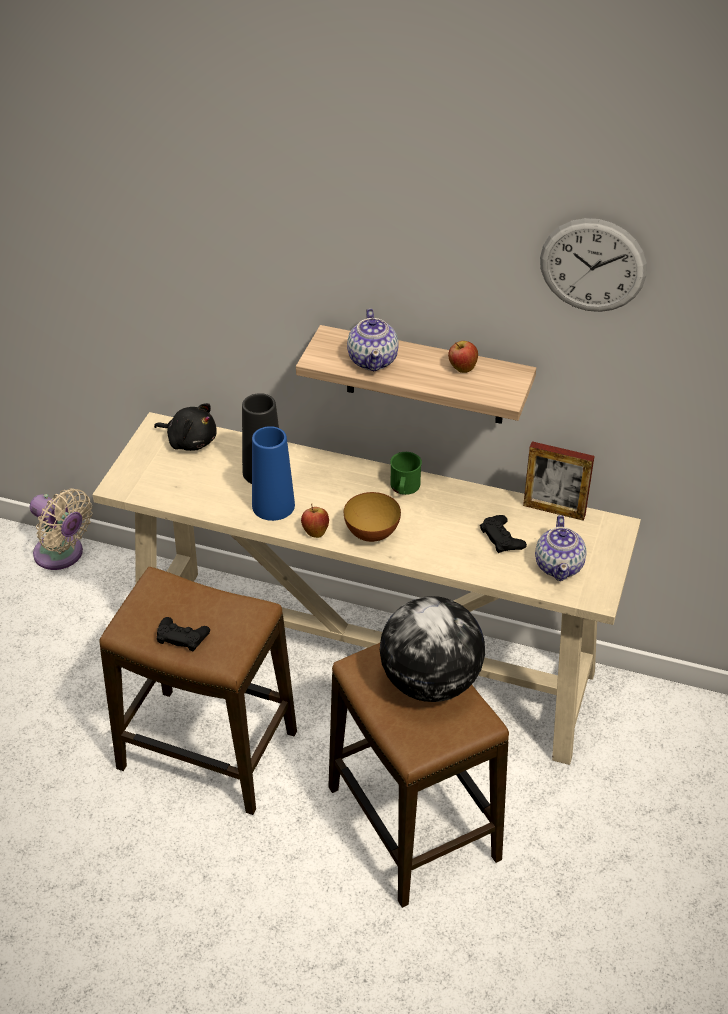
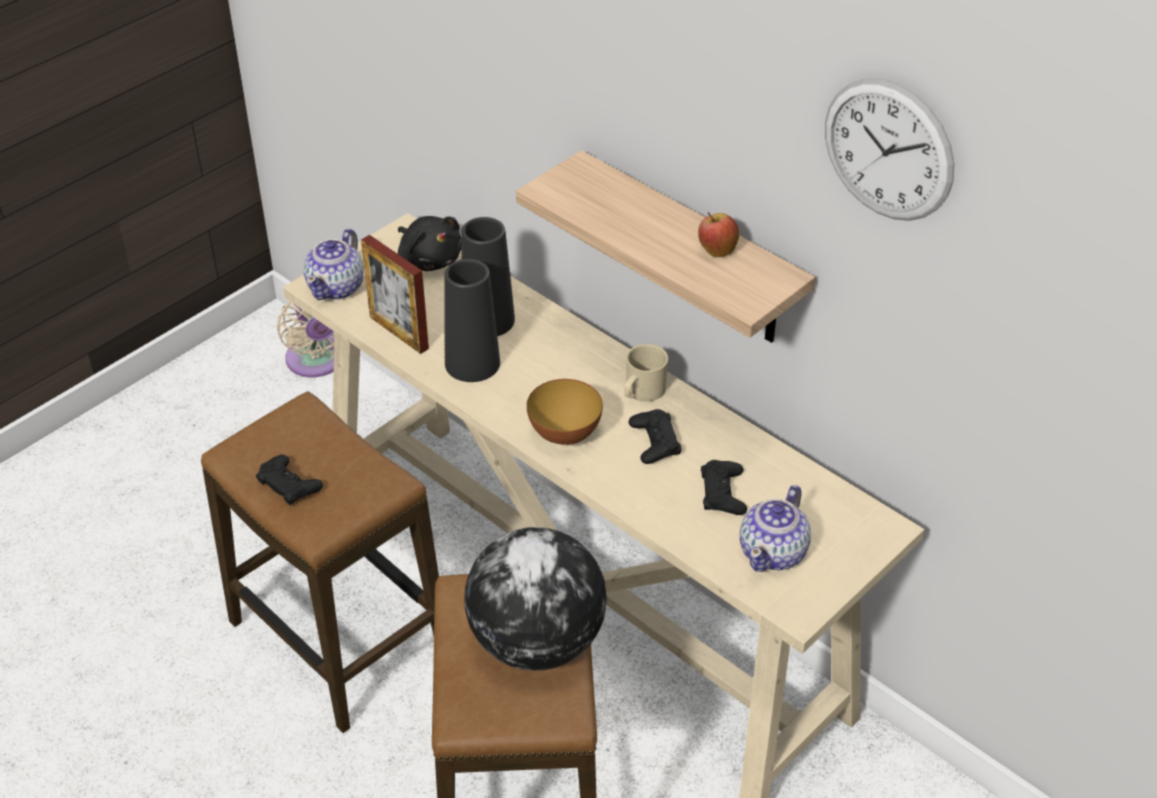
camera: 25 degrees right, 0 degrees up
(273, 505) = (472, 363): blue vase -> black vase
(315, 531) = (500, 409): apple -> none
(373, 360) = (613, 209): teapot -> teapot (337, 287)
(404, 488) = (641, 392): green mug -> beige mug
(435, 519) = (654, 441): none -> black game controller
(554, 510) = (814, 480): picture frame -> picture frame (399, 333)

